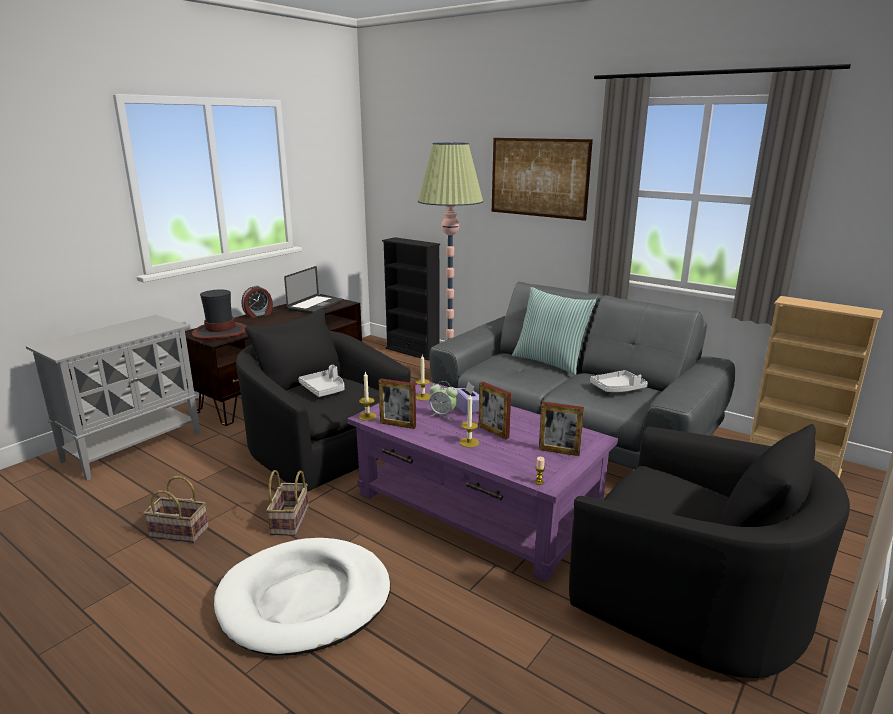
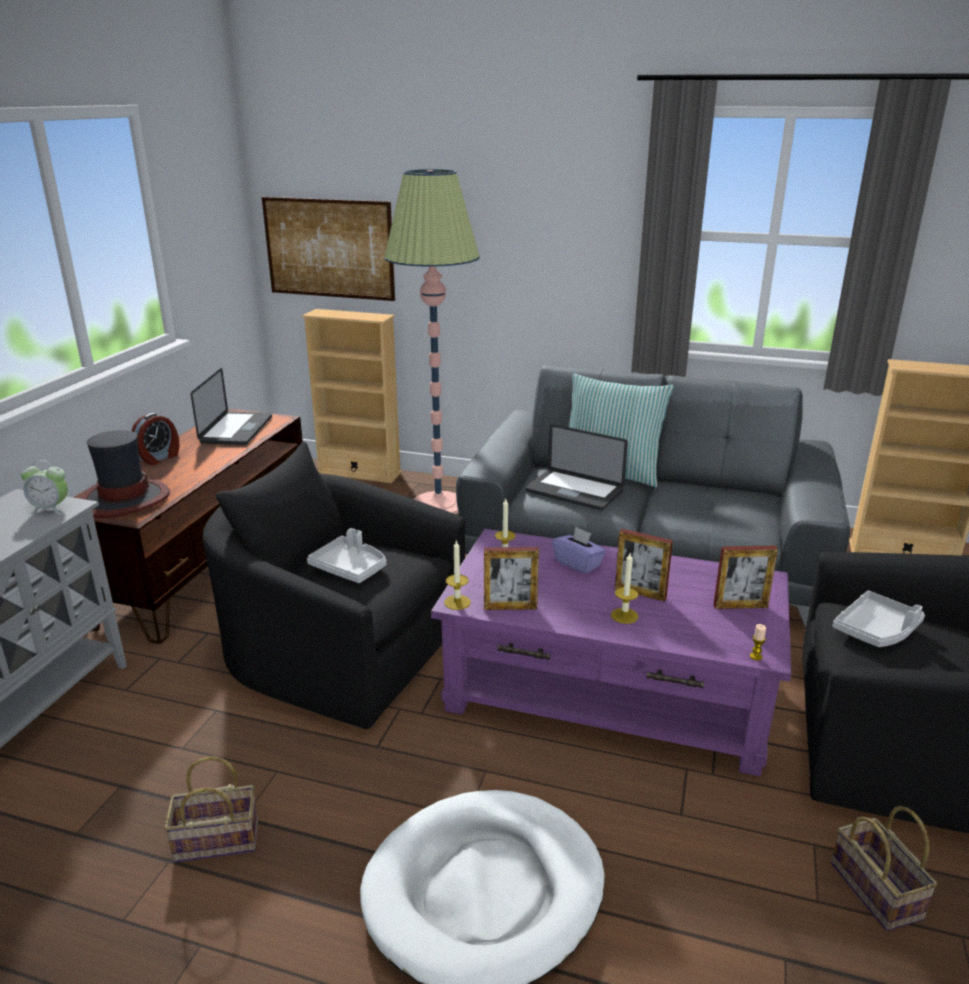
camera: 20 degrees left, 5 degrees up
(290, 521) = (376, 778): basket -> basket (878, 892)
(412, 351) = (359, 472): black bookcase -> beige bookcase
(443, 415) = (556, 580): alarm clock -> alarm clock (50, 509)
(511, 369) = (574, 491): none -> laptop
(539, 177) = (549, 216): picture -> picture (329, 248)
(618, 388) = (721, 499): grey tray -> grey tray (876, 630)

